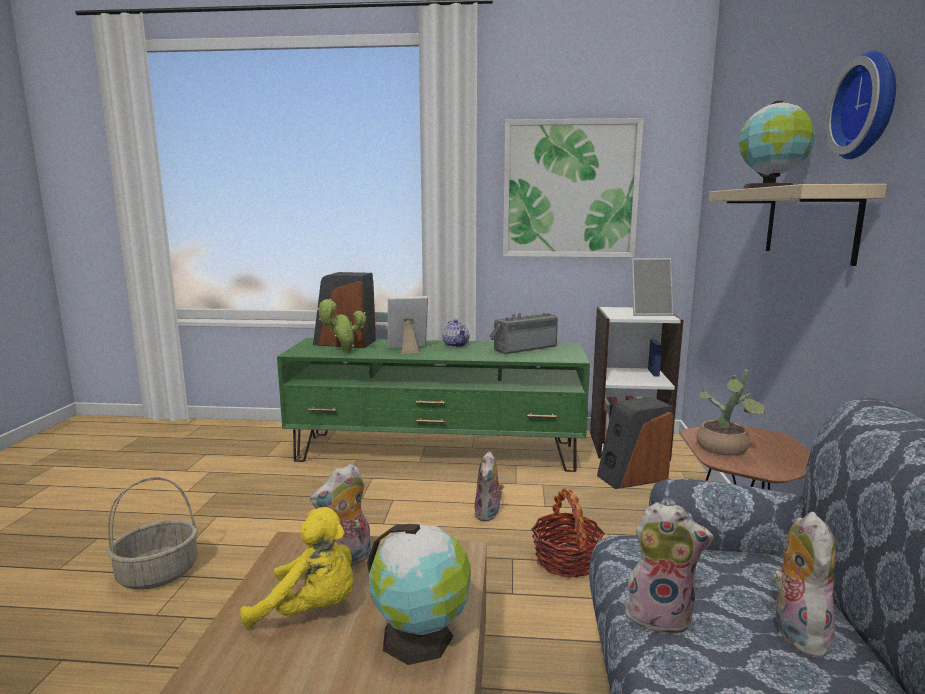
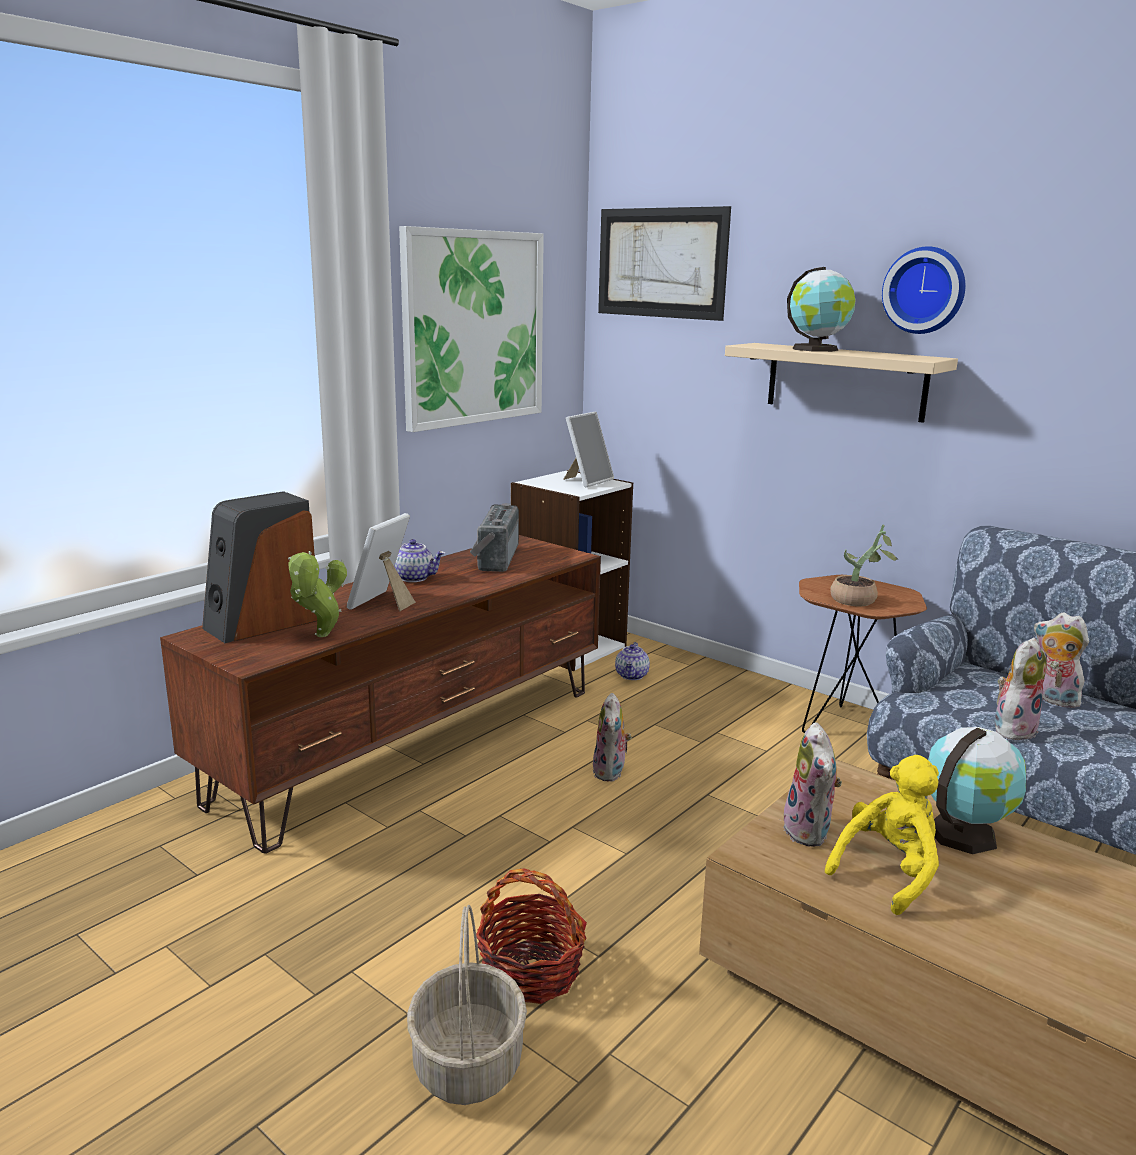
camera: 55 degrees left, 5 degrees up
(437, 452) = (416, 743): green tv stand -> brown tv stand
(489, 514) = (611, 772): plush toy -> plush toy turned 45 degrees clockwise
(566, 560) = (738, 770): basket -> basket (531, 971)
(632, 477) = (632, 675): speaker -> teapot
(731, 129) = (661, 263): none -> picture

